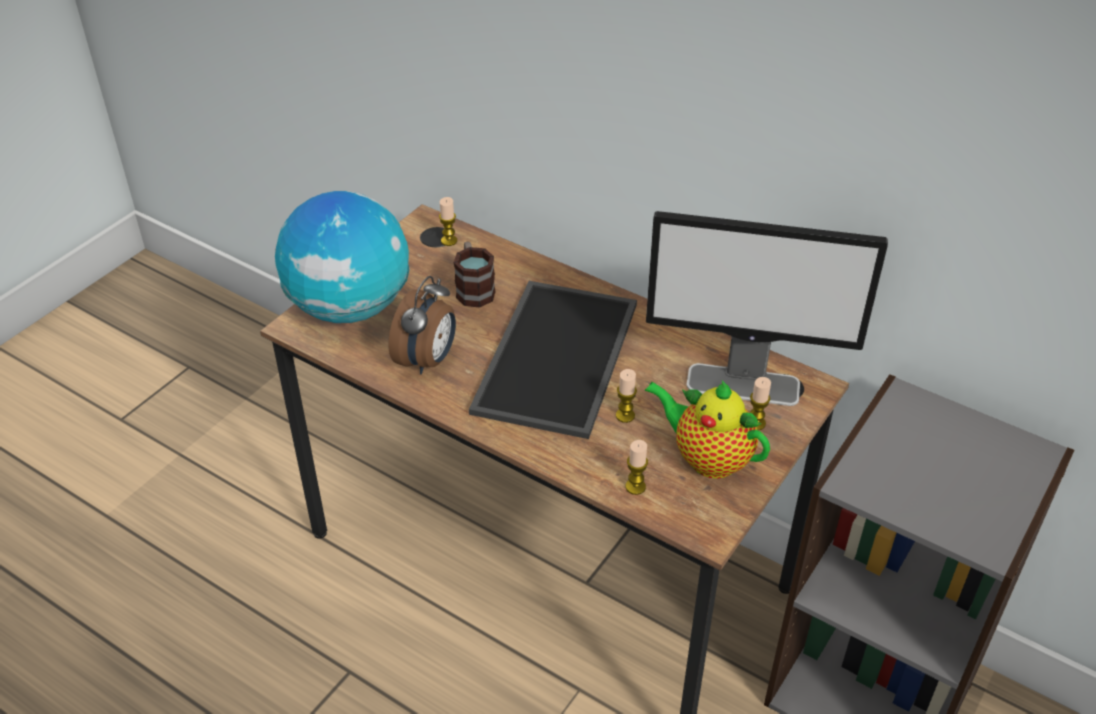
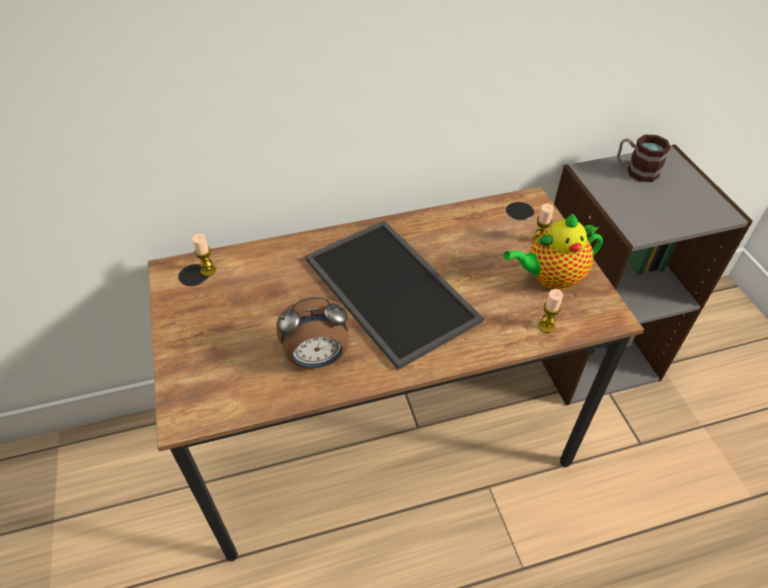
camera: 50 degrees left, 5 degrees up
(350, 307) = (205, 370): globe -> none
(428, 360) = (317, 359): alarm clock -> alarm clock turned 105 degrees clockwise
(473, 289) = (274, 288): mug -> mug (635, 170)
(625, 415) = (478, 291): candle -> none
(744, 385) = (503, 224): monitor -> none

